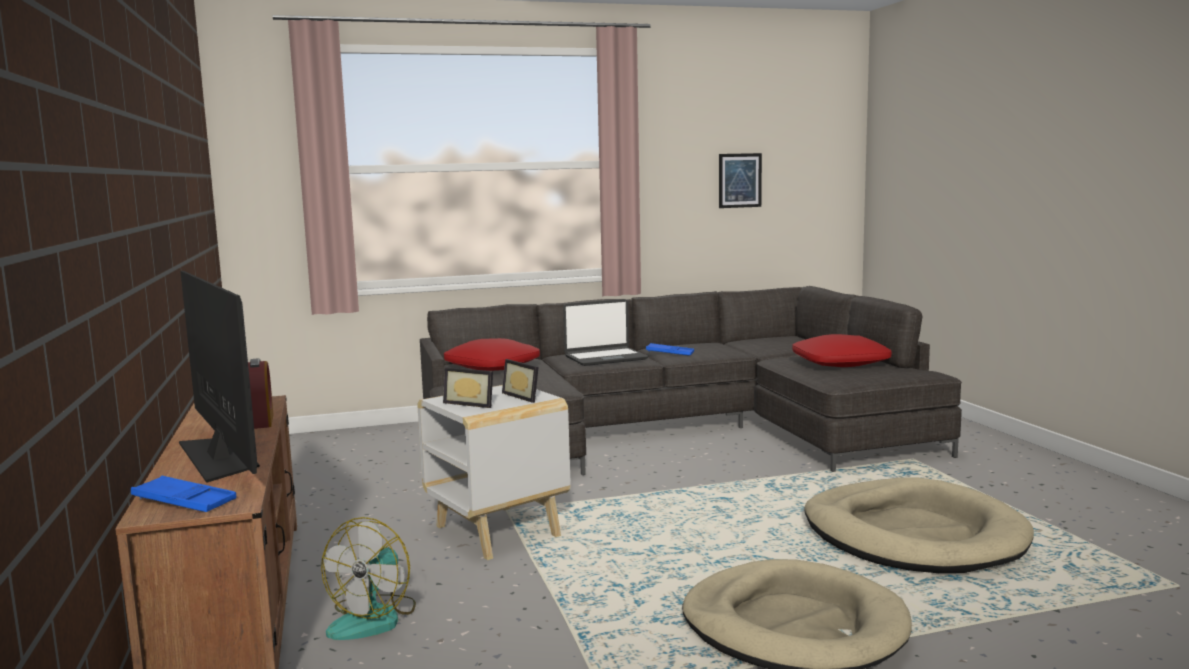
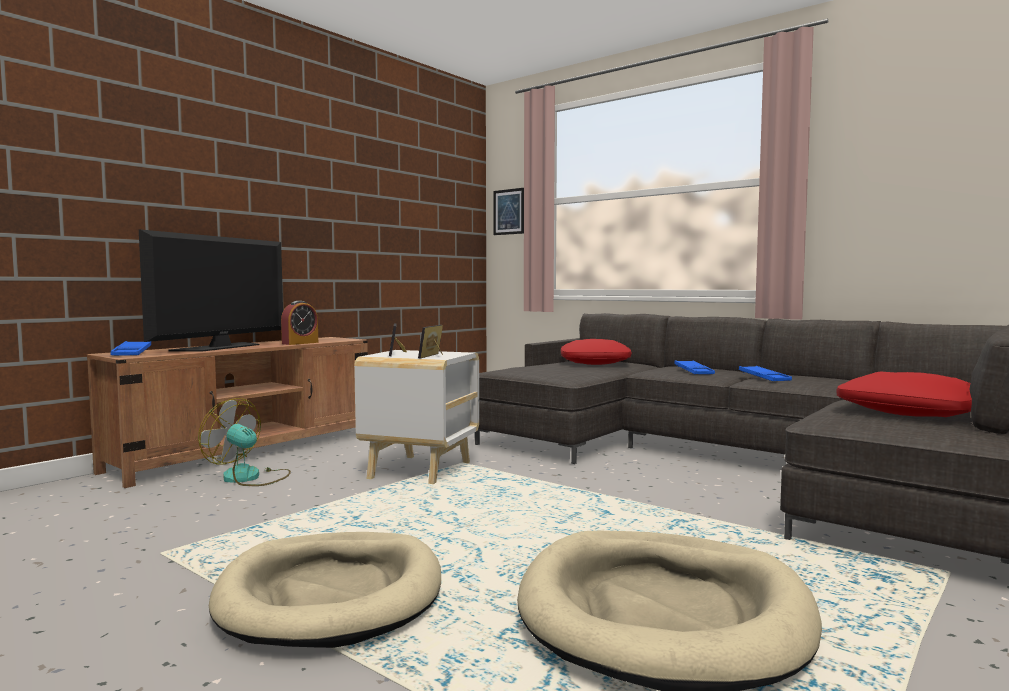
camera: 55 degrees right, 5 degrees down
(374, 618) = (249, 477): fan -> fan turned 45 degrees clockwise
(605, 358) = (693, 371): laptop -> blue tray
(740, 180) = (962, 187): picture -> picture (508, 212)

